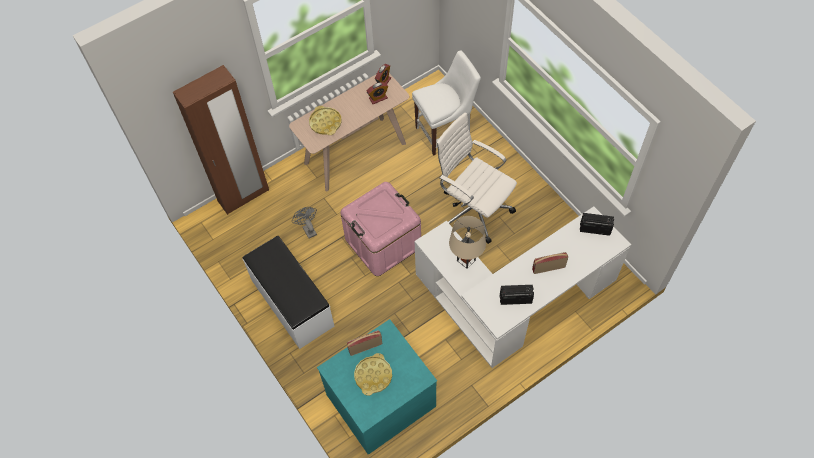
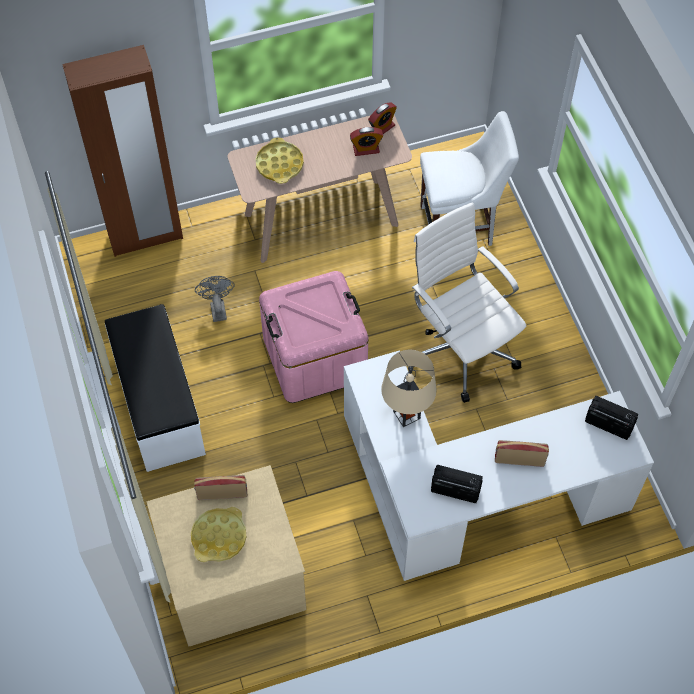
camera: 15 degrees right, 0 degrees up
(380, 399) = (232, 575): turquoise dresser -> beige dresser

